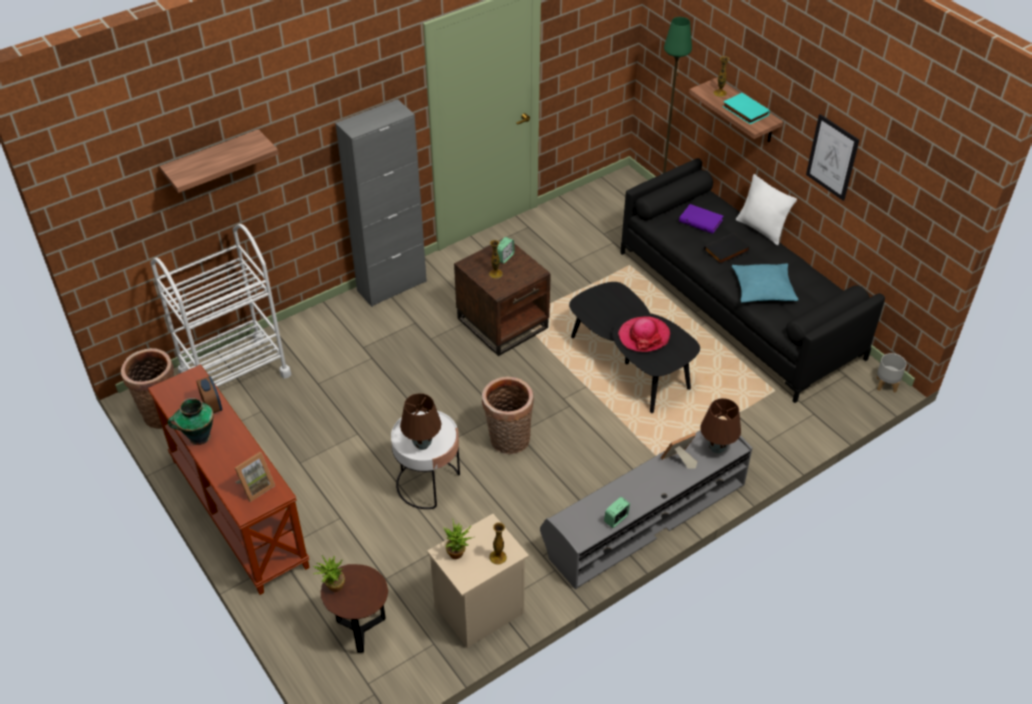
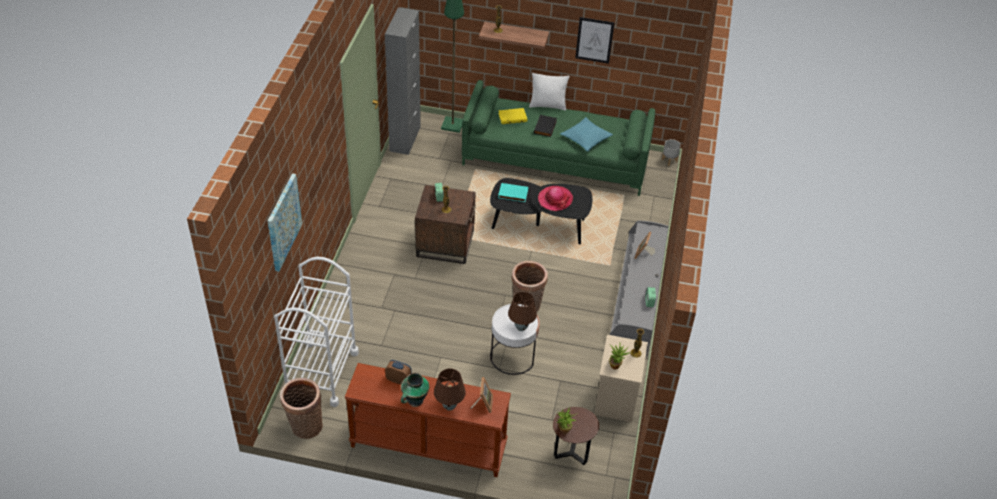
camera: 45 degrees left, 0 degrees up
(213, 161) = (283, 222): shelf -> picture
(392, 286) = (352, 261): grey cabinet -> grey cabinet (405, 139)
(701, 220) = (512, 117): purple book -> yellow book
(717, 448) = (653, 236): brown table lamp -> brown table lamp (449, 406)
(738, 304) = (555, 158): black sofa -> green sofa
(744, 111) = (523, 35): turquoise book -> turquoise book (512, 194)

